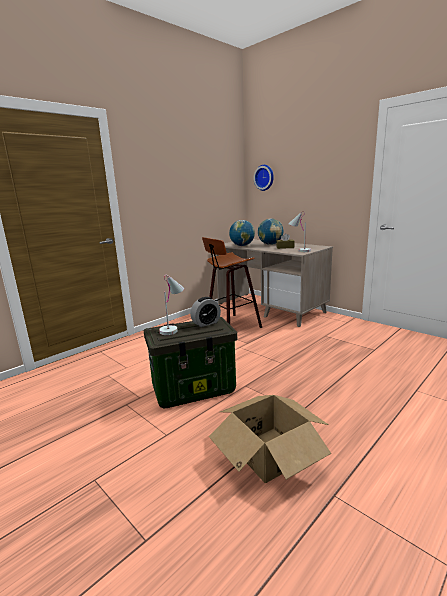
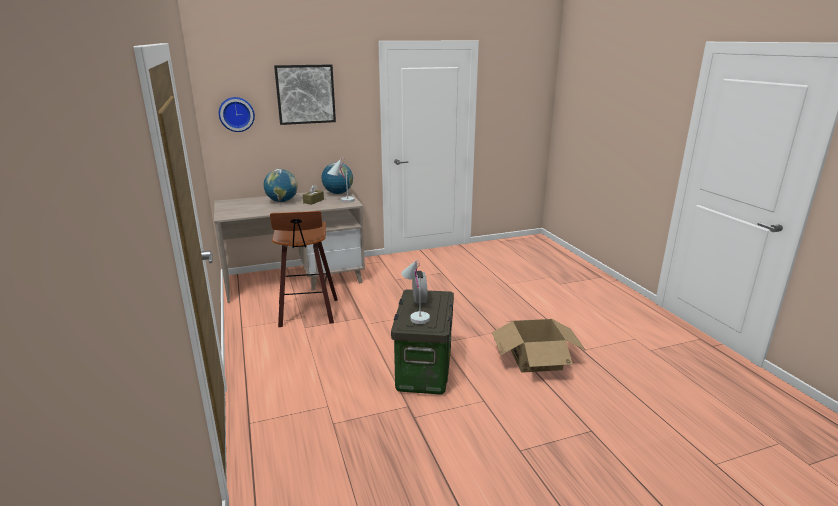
camera: 65 degrees left, 5 degrees up
(242, 246) = (258, 212): globe -> globe (338, 193)
(309, 160) = (305, 94): none -> picture

